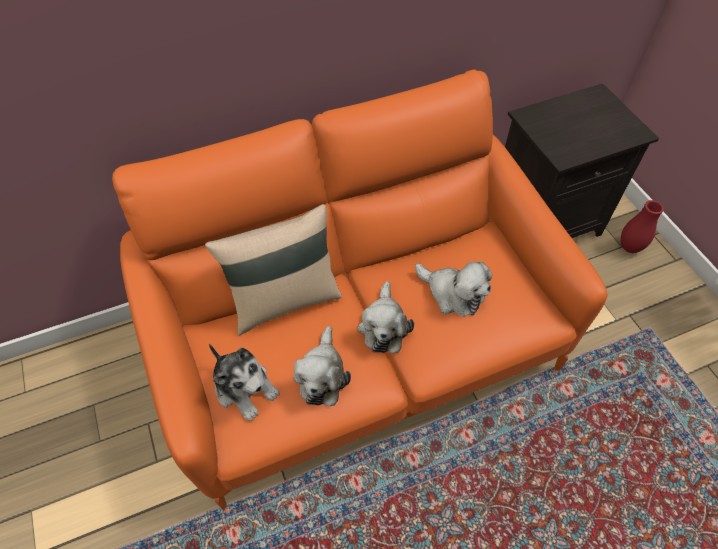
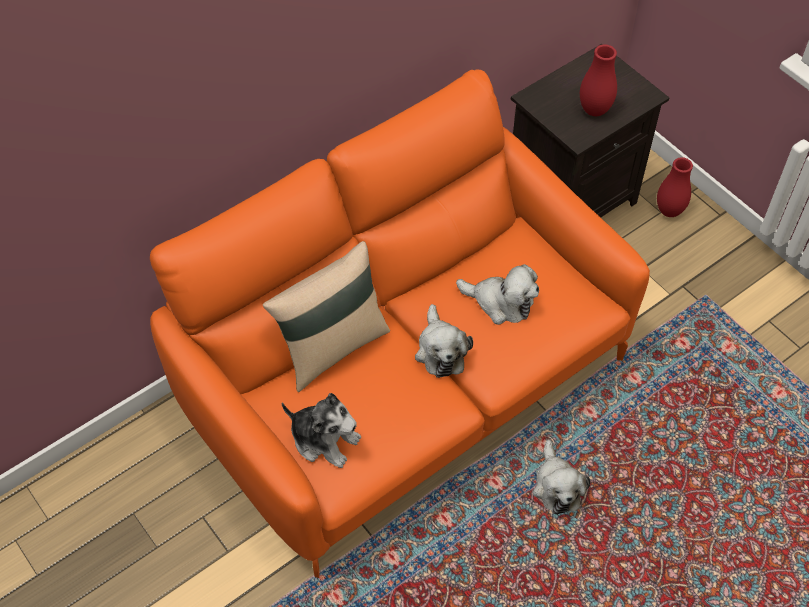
camera: 15 degrees left, 0 degrees up
(322, 375) = (396, 410): plush toy -> plush toy (556, 486)
(584, 136) = (594, 110): none -> red vase

